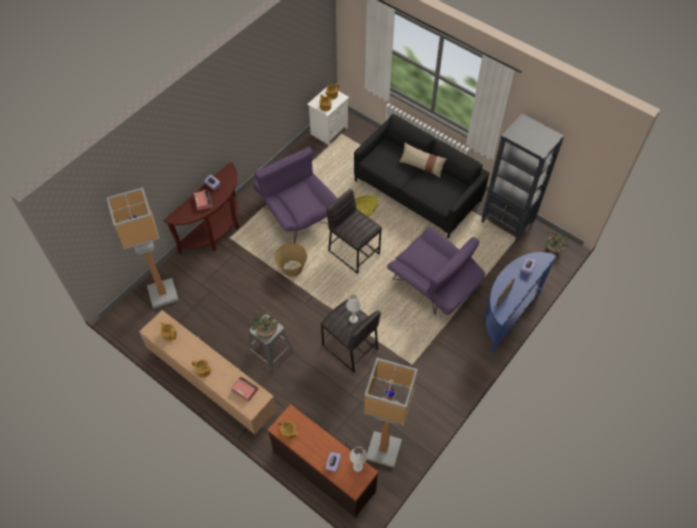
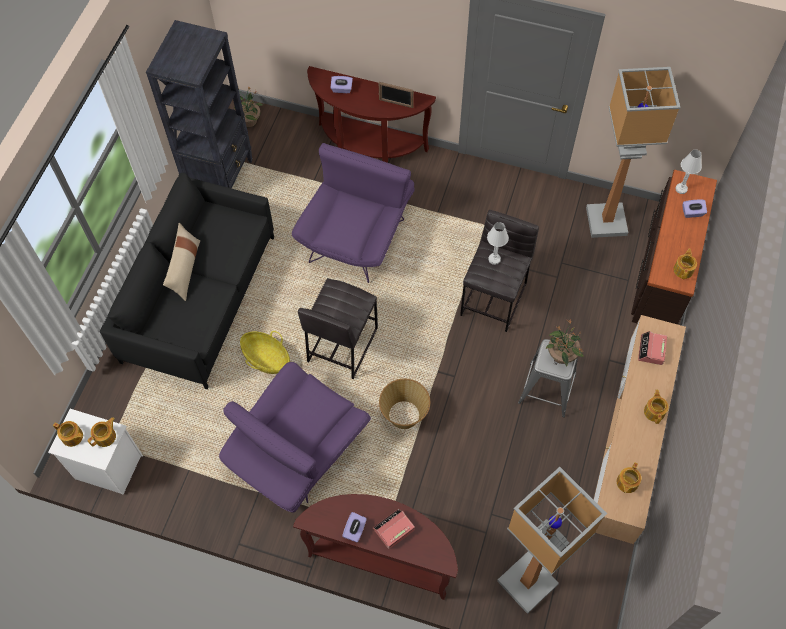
camera: 110 degrees left, 5 degrees up
(506, 314) = (368, 147): blue console table -> brown console table

